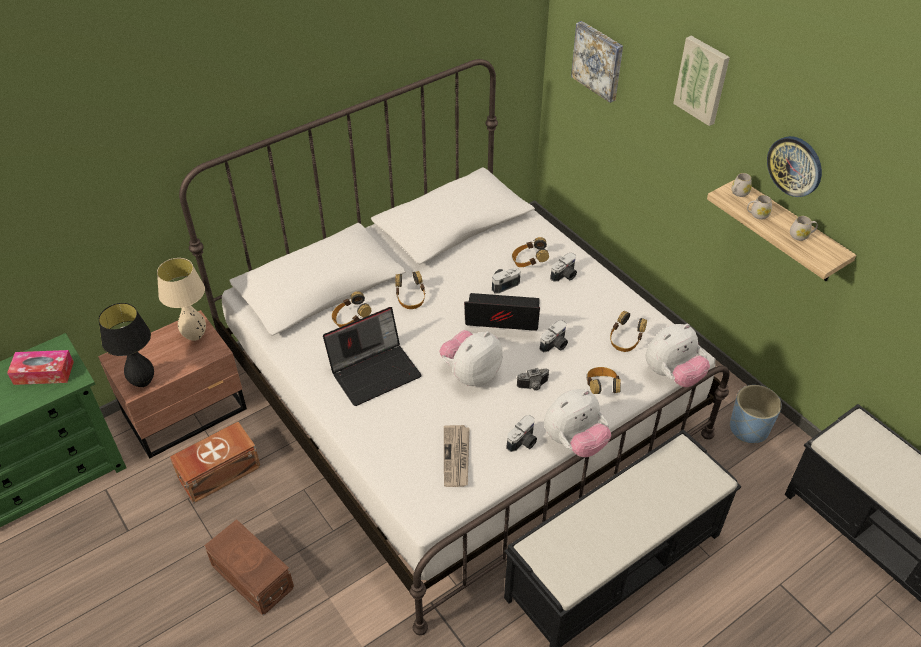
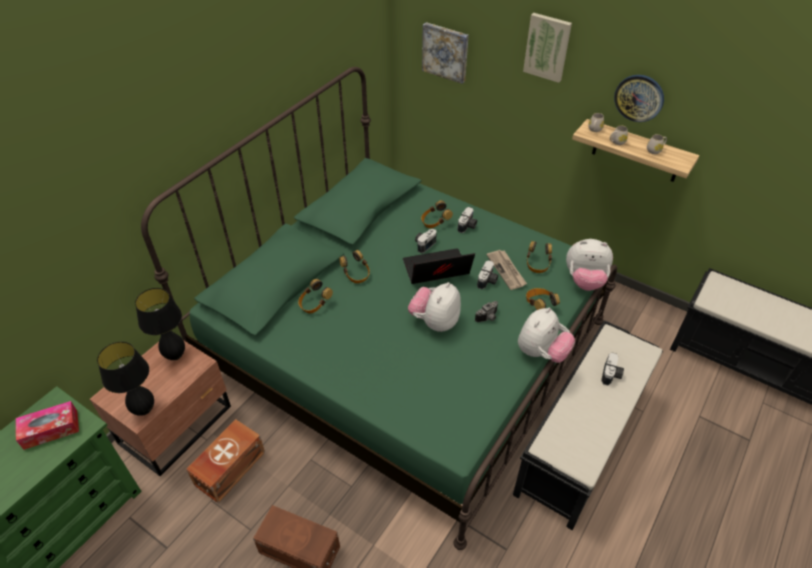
camera: 20 degrees left, 0 degrees up
(195, 336) = (175, 355): beige table lamp -> black table lamp
(375, 371) = (356, 341): laptop -> none
(457, 457) = (458, 393): newspaper -> newspaper (507, 270)
(459, 400) = (405, 347): white bed -> green bed
(523, 442) = (503, 364): camera -> camera (611, 375)
(672, 375) = (584, 280): plush toy -> plush toy turned 60 degrees clockwise
(749, 429) = (623, 309): blue planter -> none

